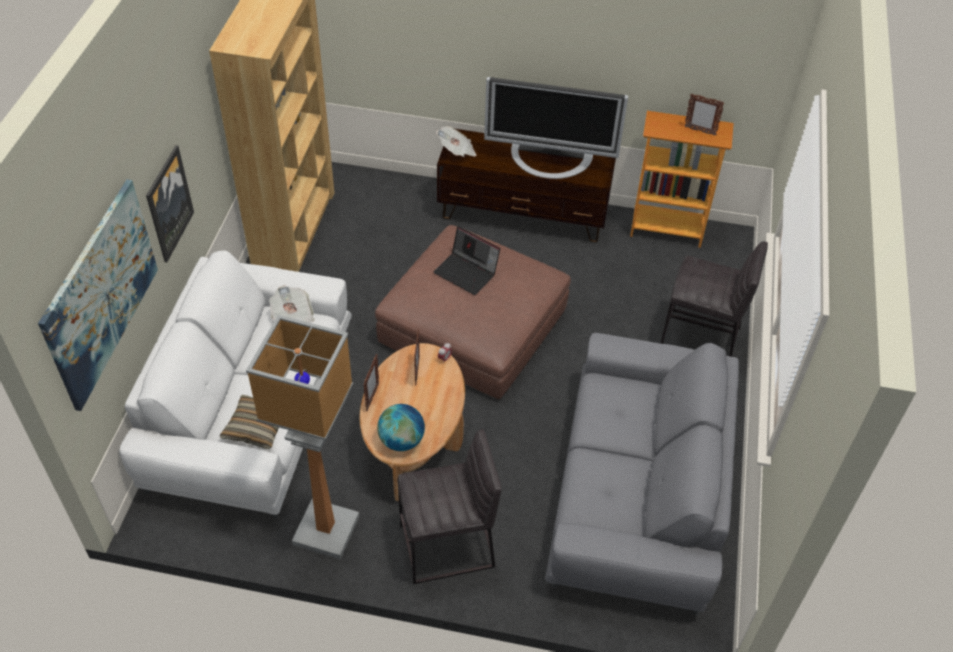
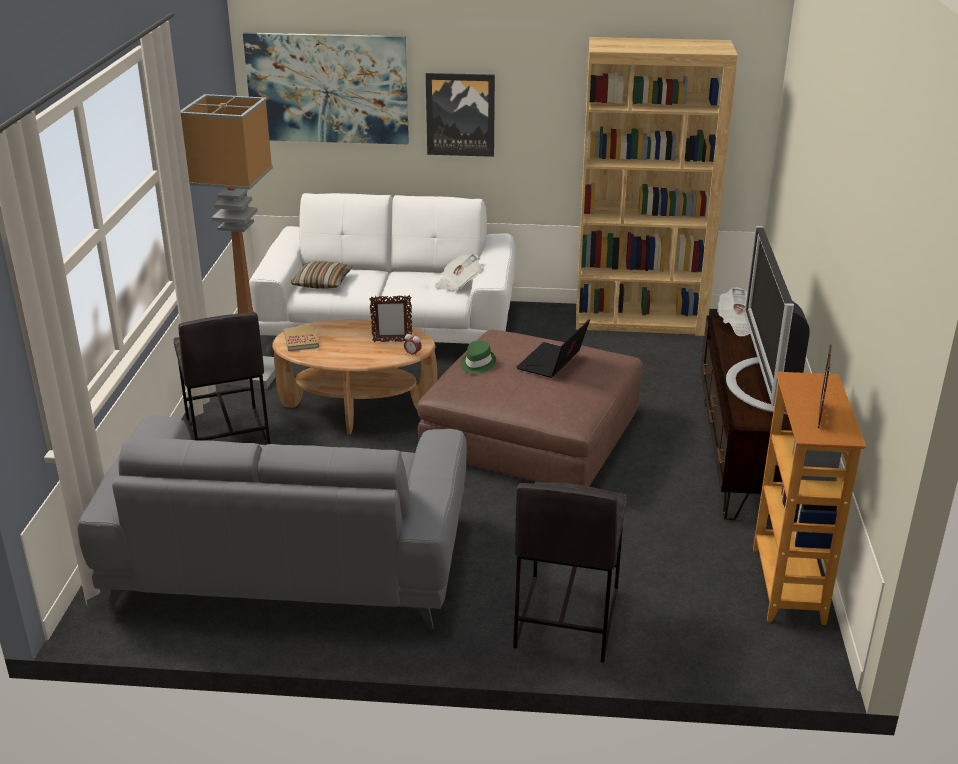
camera: 85 degrees right, 20 degrees down
(372, 397) = (355, 322): picture frame -> none
(401, 441) = (301, 340): globe -> book
(459, 320) = (477, 364): none -> green hat

